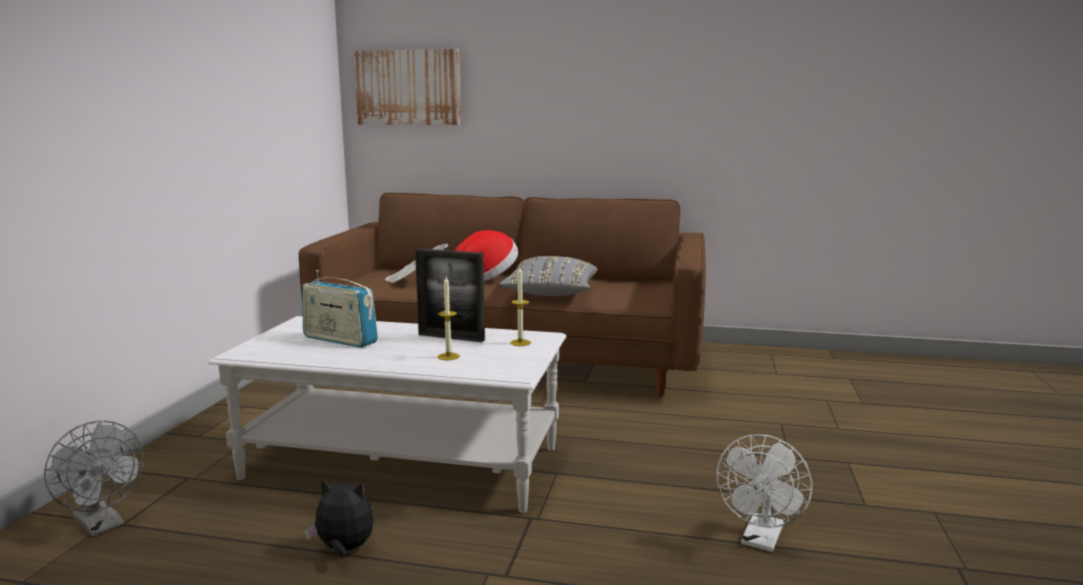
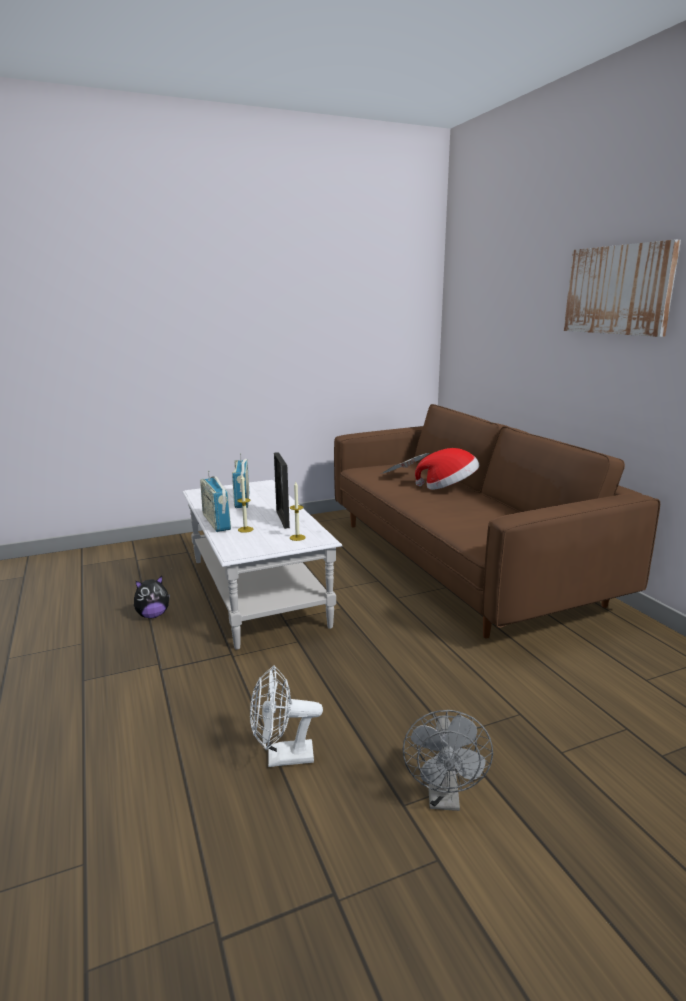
camera: 55 degrees right, 5 degrees up
(103, 524) = (133, 557): grey fan -> grey fan (444, 798)
(344, 549) = (153, 615): plush toy -> plush toy turned 90 degrees clockwise
(392, 364) = (216, 522): none -> radio
(408, 88) = (473, 318): picture -> picture (618, 290)
(550, 294) = (447, 514): grey pillow -> none

